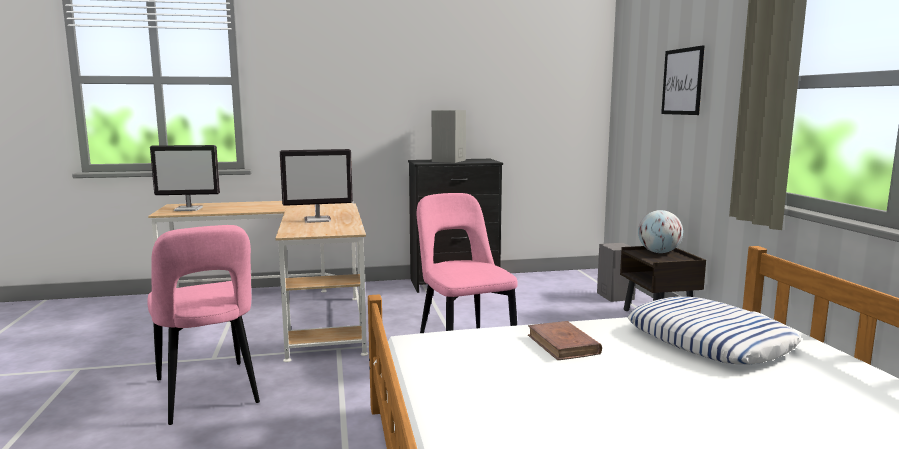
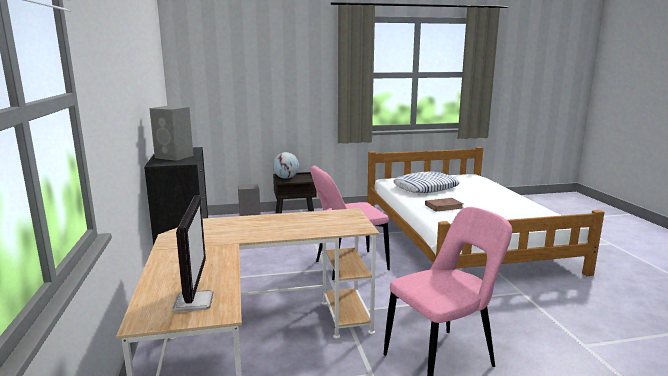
camera: 90 degrees left, 5 degrees up
(318, 220) = (298, 225): monitor -> none
(682, 81) = (268, 72): picture -> none

